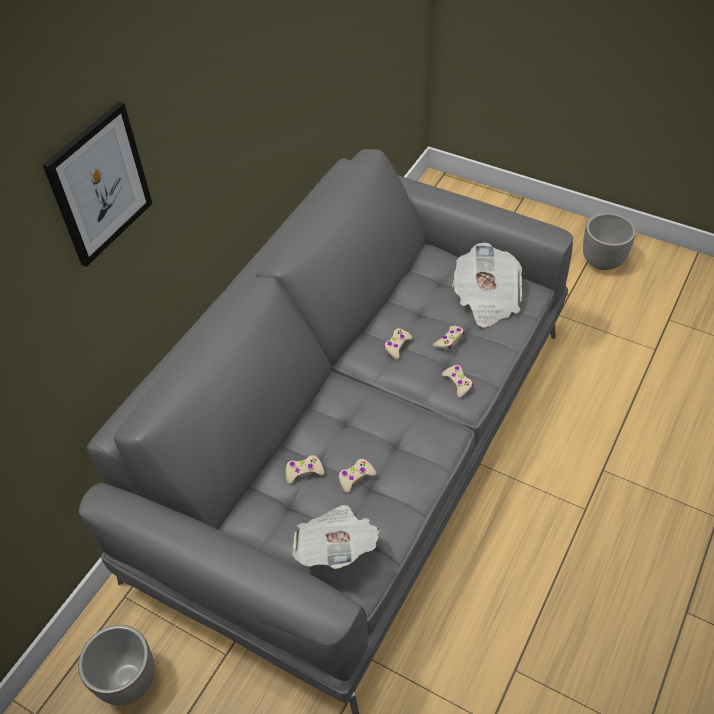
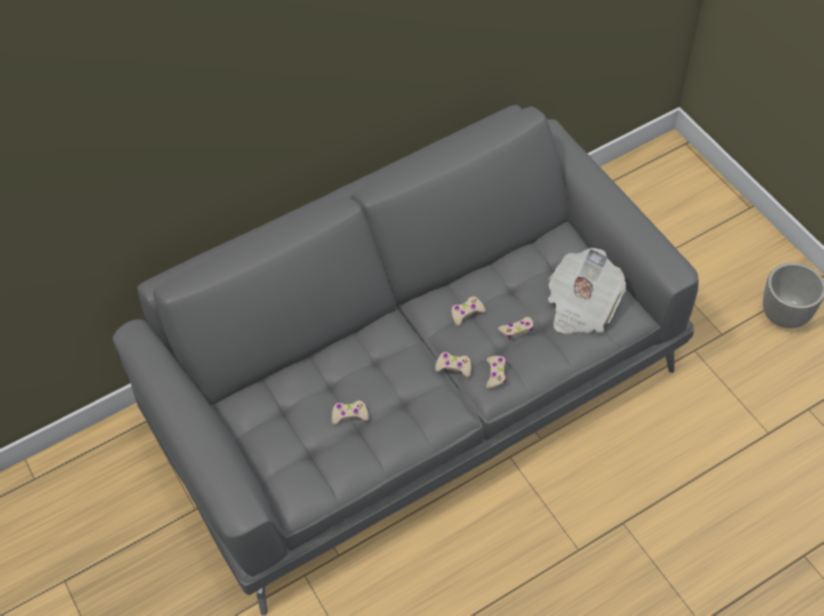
camera: 30 degrees right, 5 degrees up
(99, 185) = (198, 86): picture -> none
(127, 680) = (112, 489): planter -> none
(304, 471) = (311, 388): beige game controller -> beige game controller (454, 366)
(336, 547) = (295, 465): newspaper -> none

